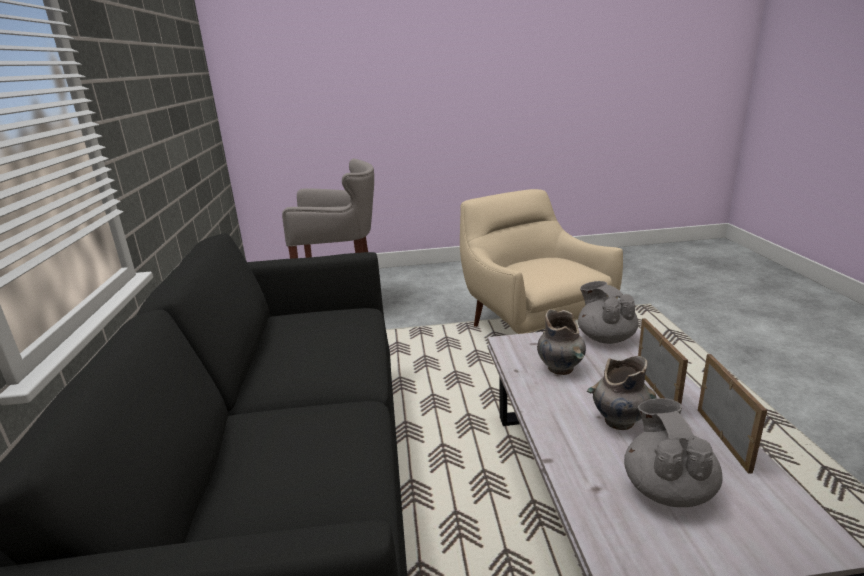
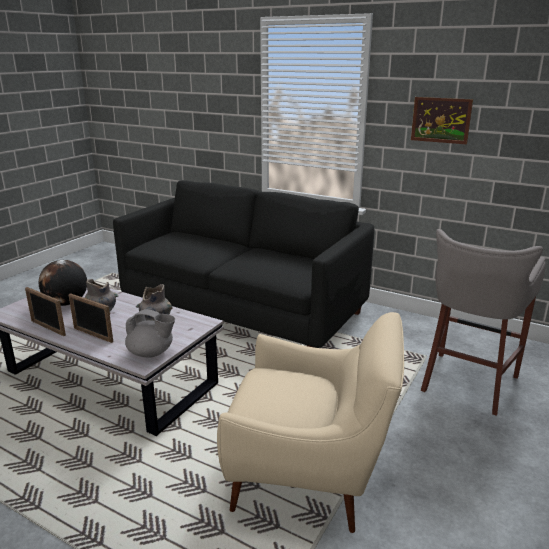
camera: 125 degrees right, 0 degrees up
(139, 100) = (441, 120): none -> picture
(667, 488) = (66, 303): grey teapot -> globe

